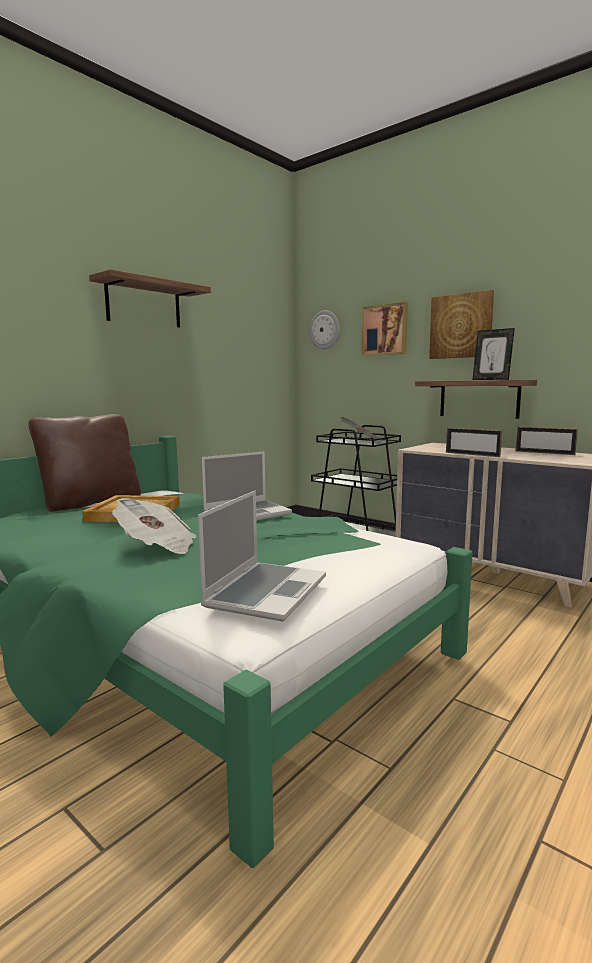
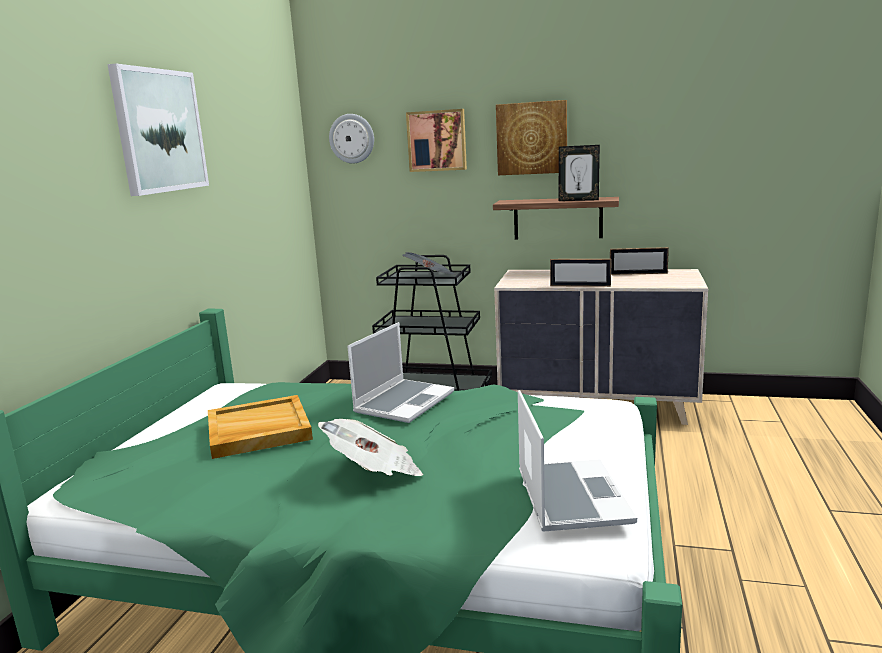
camera: 25 degrees left, 5 degrees up
(91, 503) = (156, 426): brown pillow -> none
(144, 304) = (159, 131): shelf -> picture

